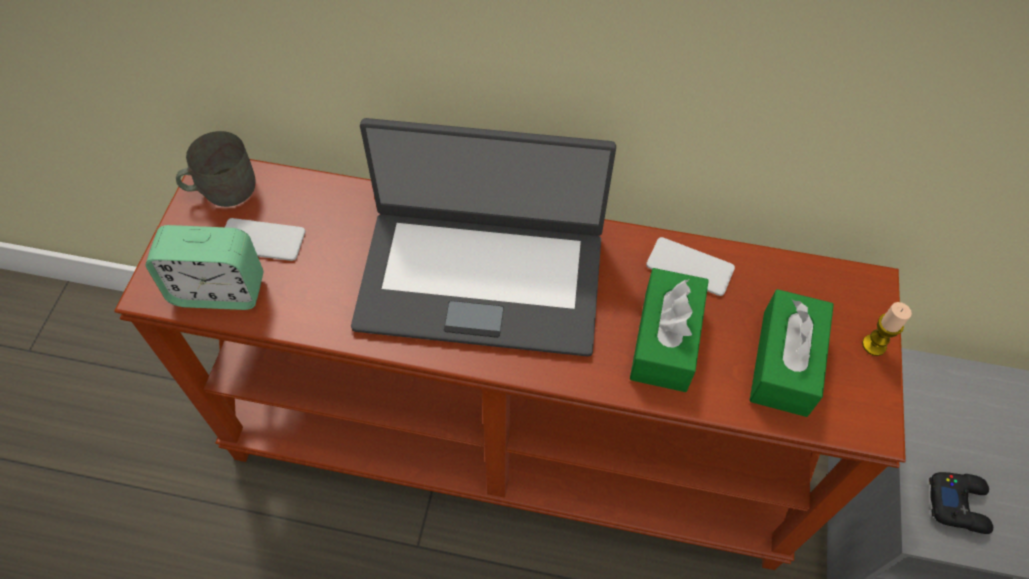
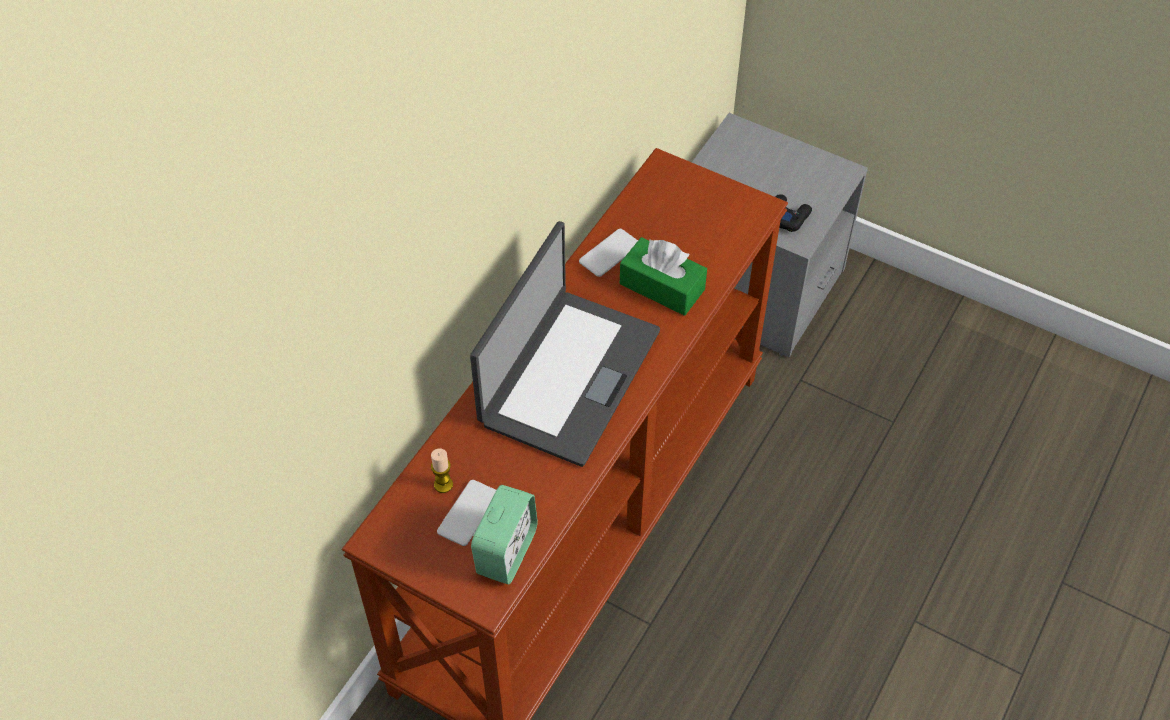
camera: 70 degrees left, 5 degrees down
(221, 188) = (398, 535): grey mug -> none
(785, 363) = (702, 231): green tissue box -> none
(874, 345) = (707, 183): candle -> candle (443, 484)

